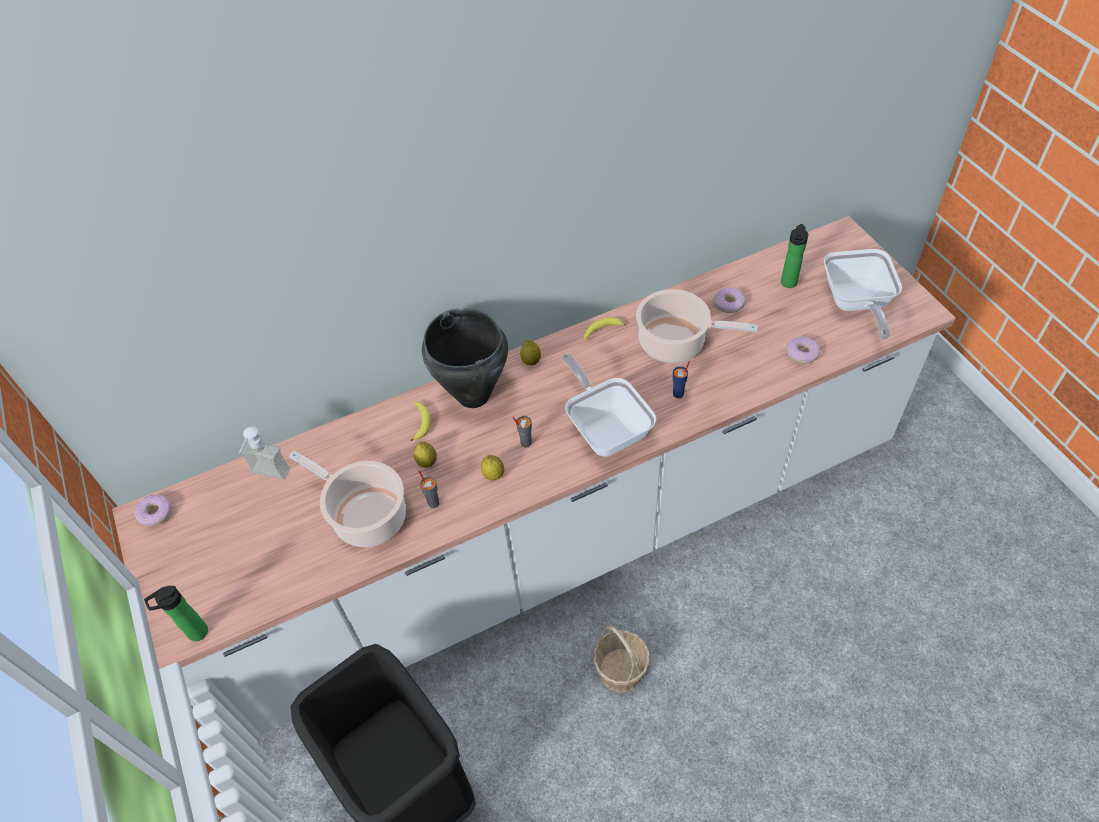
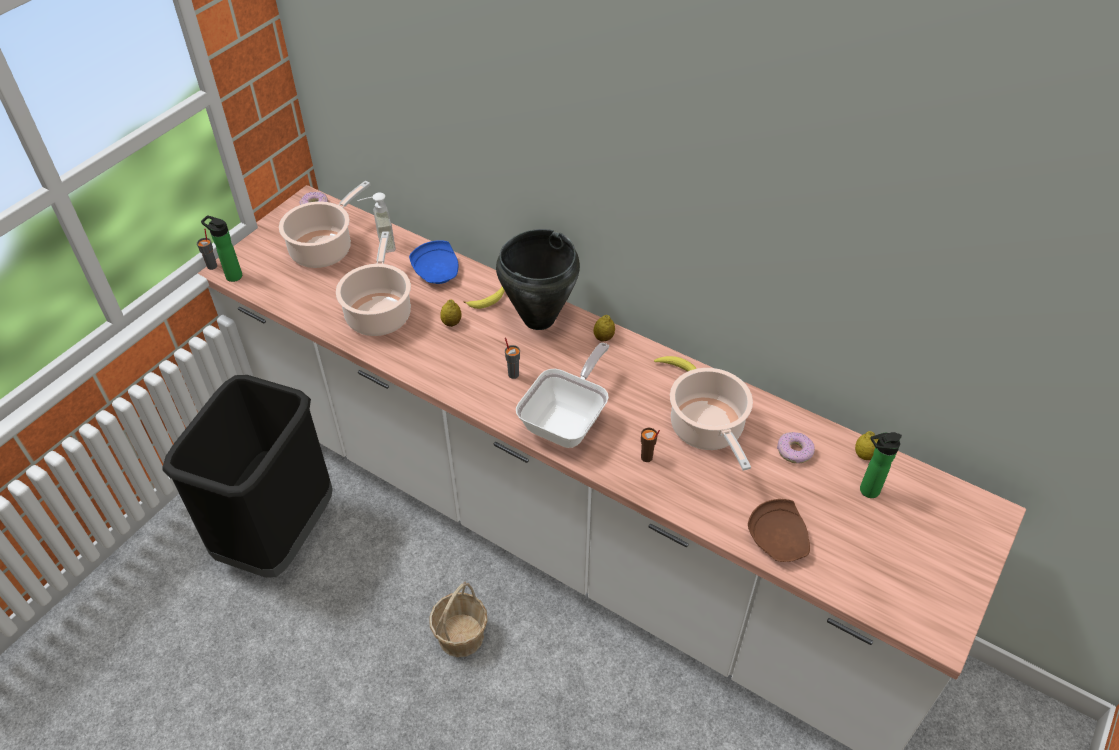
camera: 55 degrees right, 5 degrees down
(231, 529) = (324, 248): none -> cooking pot
(349, 445) = (437, 271): none -> blue plate
(433, 502) = (416, 345): grey cup -> grey cup (212, 266)
(493, 475) = (466, 369): lemon -> lemon (864, 455)
(678, 394) = (646, 457): blue cup -> brown cup
(802, 353) = (779, 539): donut -> brown plate
(856, 304) = (892, 564): frying pan -> none

